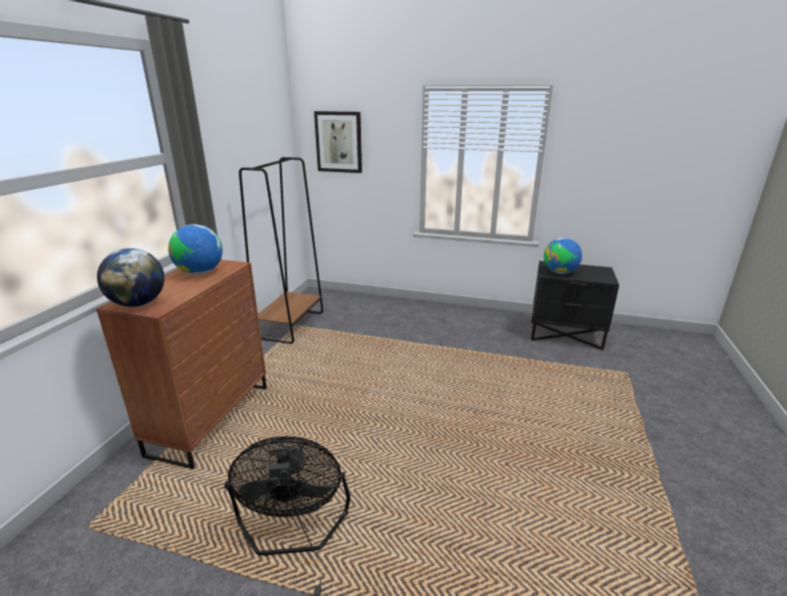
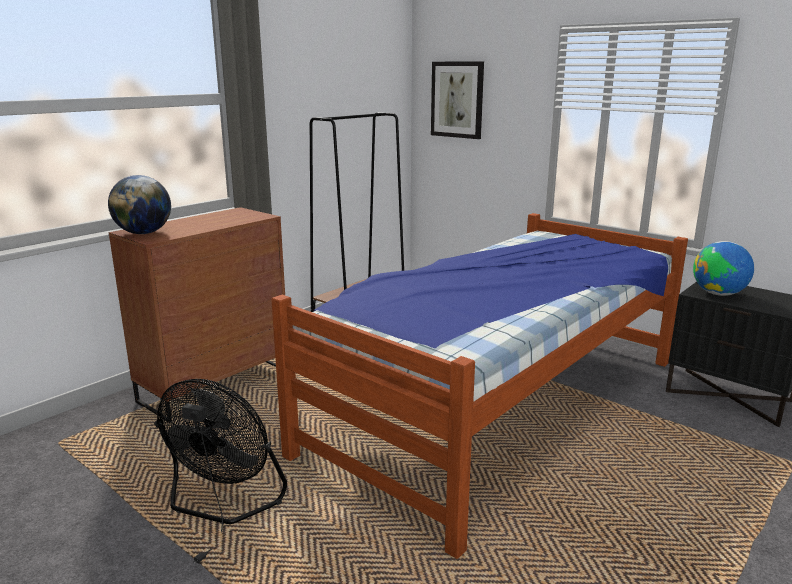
camera: 25 degrees right, 5 degrees down
(200, 272) = (224, 218): globe -> none
(441, 375) = (499, 403): none -> bed

